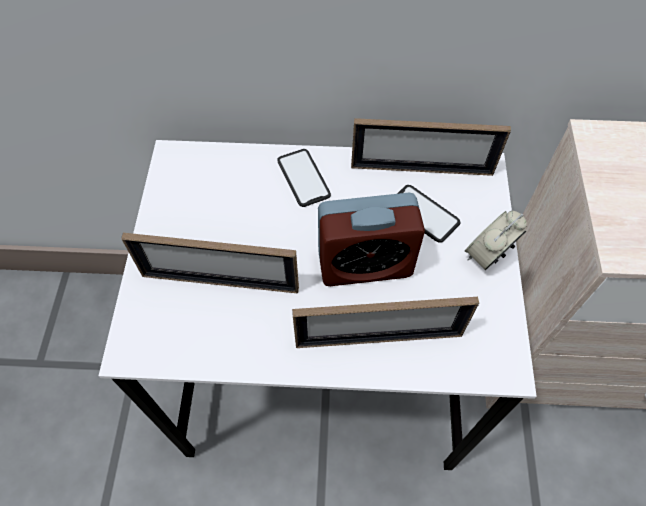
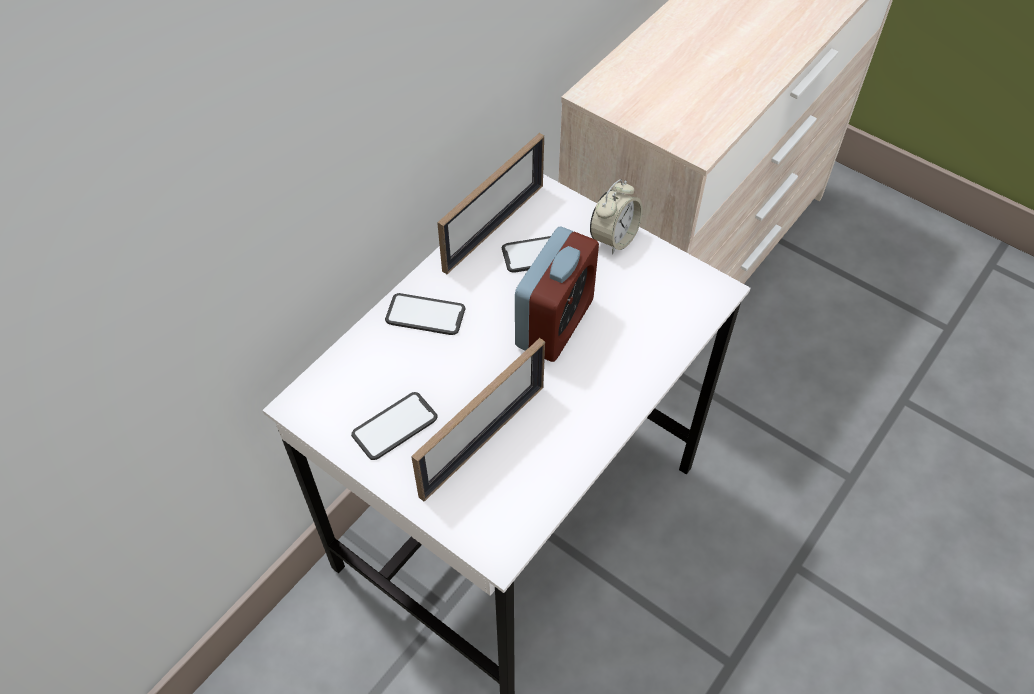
camera: 55 degrees left, 5 degrees down
(193, 220) = (394, 426): none -> phone
(379, 339) = (631, 355): picture frame -> none
(488, 255) = (614, 238): alarm clock -> alarm clock turned 135 degrees counterclockwise

